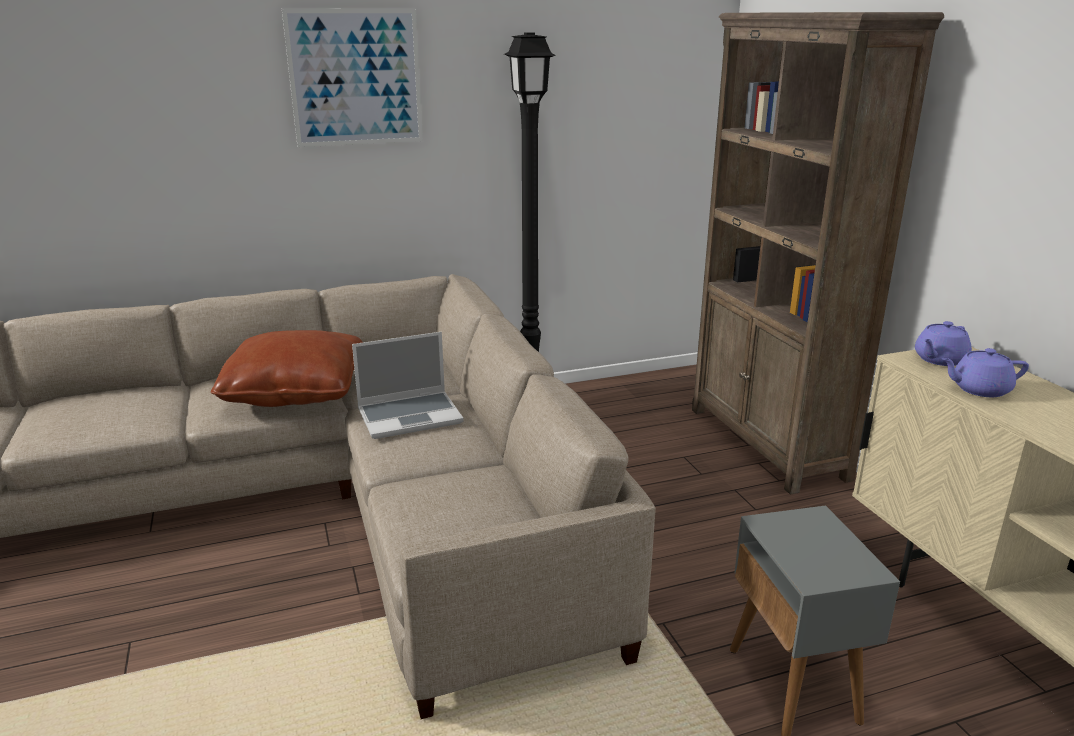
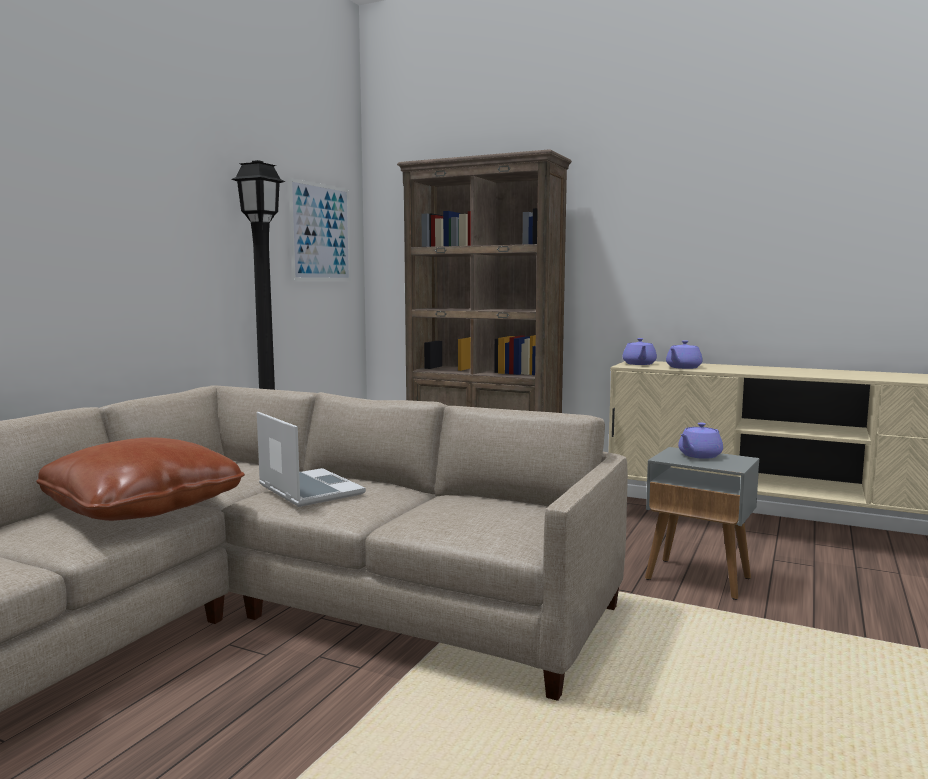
camera: 45 degrees left, 15 degrees down
(355, 78) = (106, 182): picture -> picture (320, 232)
(411, 416) = (308, 490): laptop -> laptop turned 60 degrees counterclockwise
(821, 538) = (699, 455): none -> purple teapot

